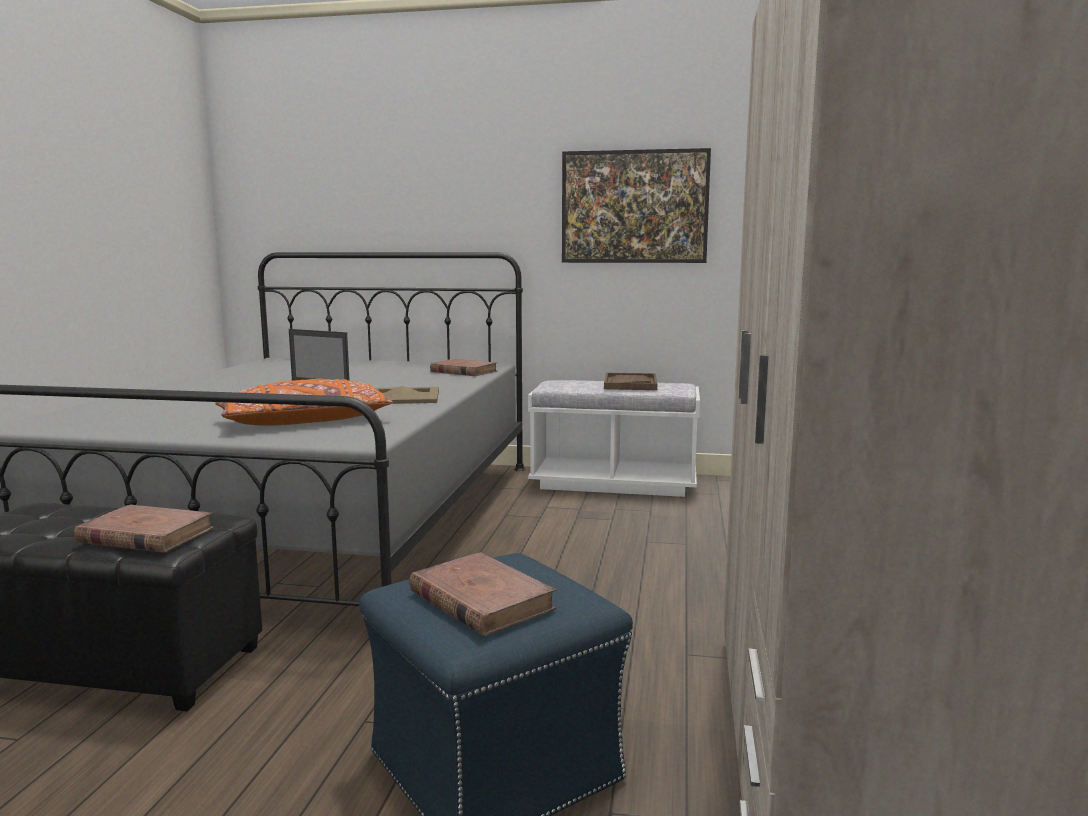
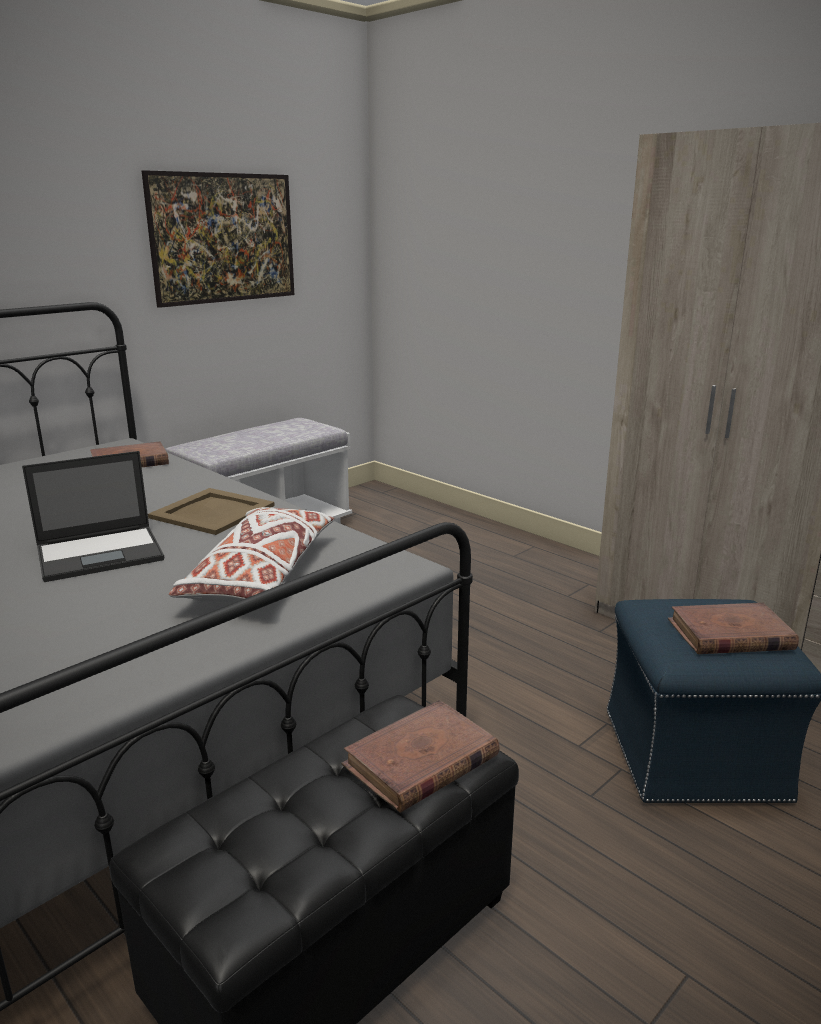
camera: 55 degrees left, 10 degrees up
(305, 421) = (261, 575): orange pillow -> white pillow
(630, 384) = (269, 431): brown tray -> none

